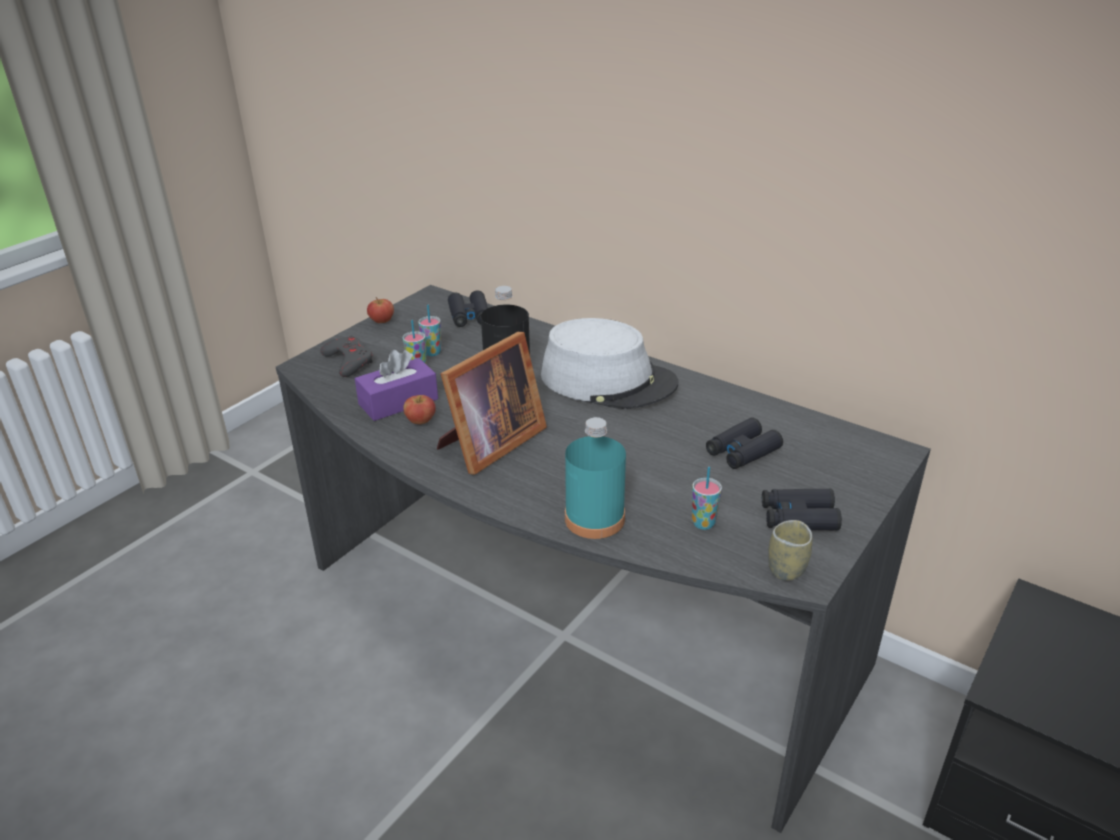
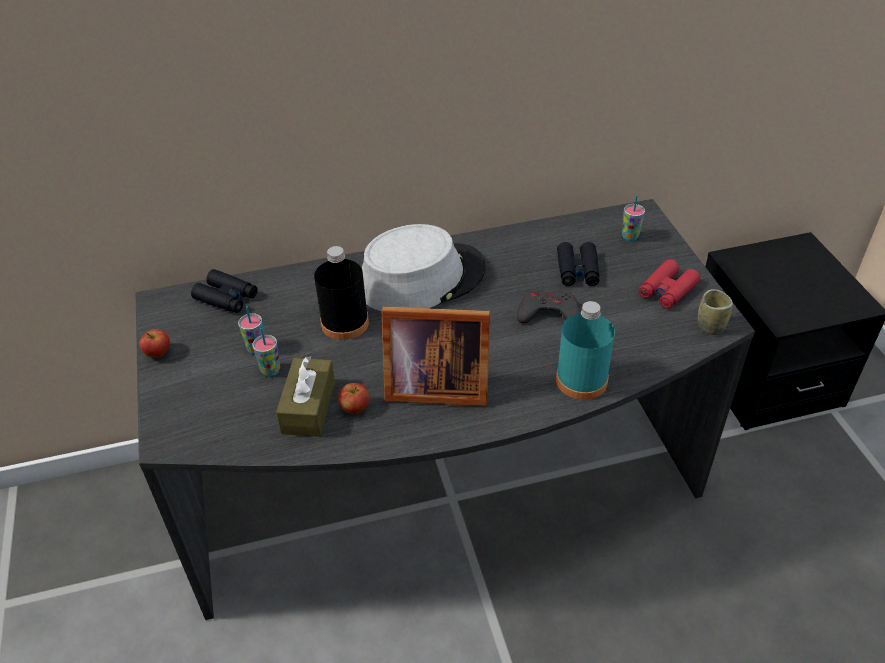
camera: 50 degrees left, 10 degrees up
(349, 361) = (199, 407): grey game controller -> grey game controller (548, 313)
(398, 401) = (308, 407): purple tissue box -> brown tissue box
(489, 444) = (433, 385): picture frame -> picture frame turned 105 degrees clockwise
(703, 523) = (635, 333): cup -> cup (630, 237)
(798, 517) = (667, 290): black binoculars -> red binoculars

